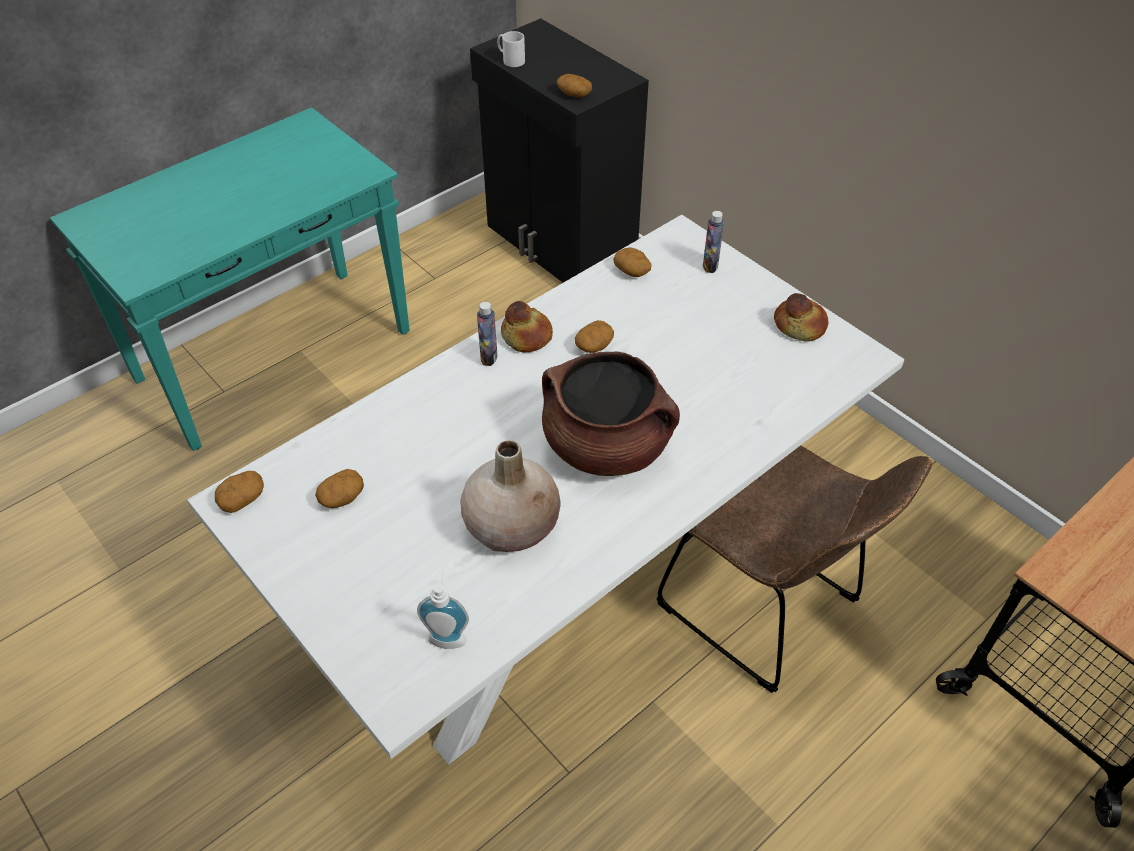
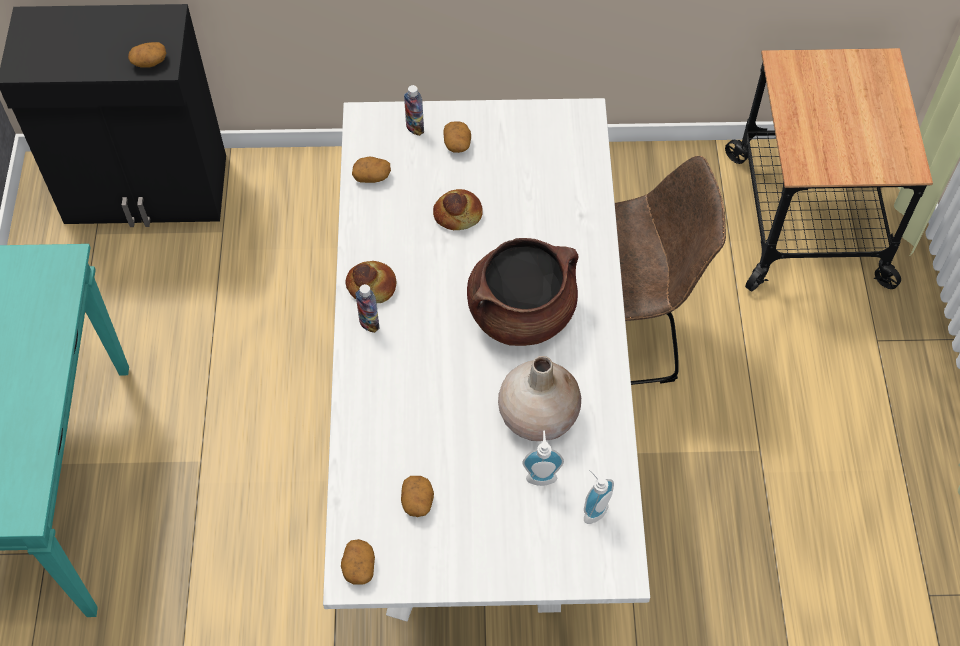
camera: 50 degrees left, 10 degrees up
(449, 570) = (541, 475): none -> soap dispenser
(510, 60) = (50, 68): white mug -> none
(594, 346) = (422, 253): potato -> potato (457, 144)
(800, 325) = (522, 126): bread -> bread (458, 214)

